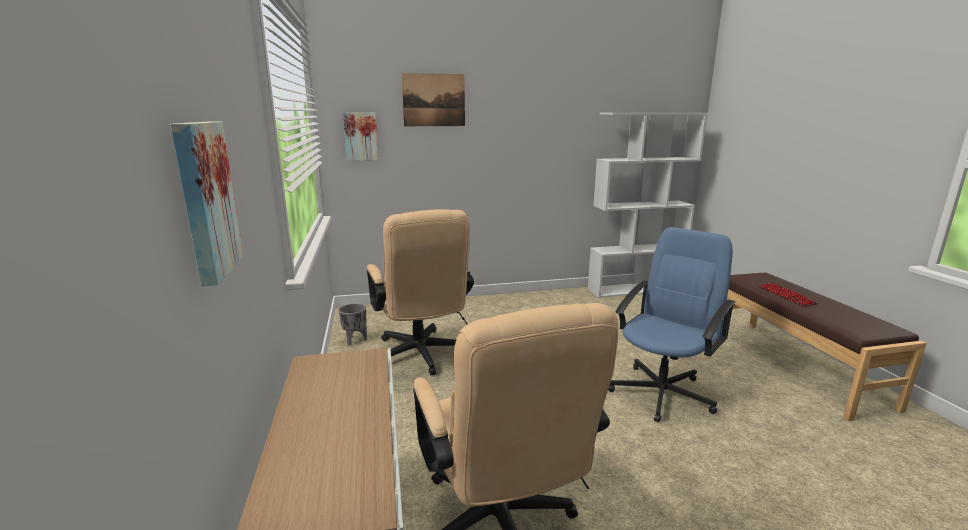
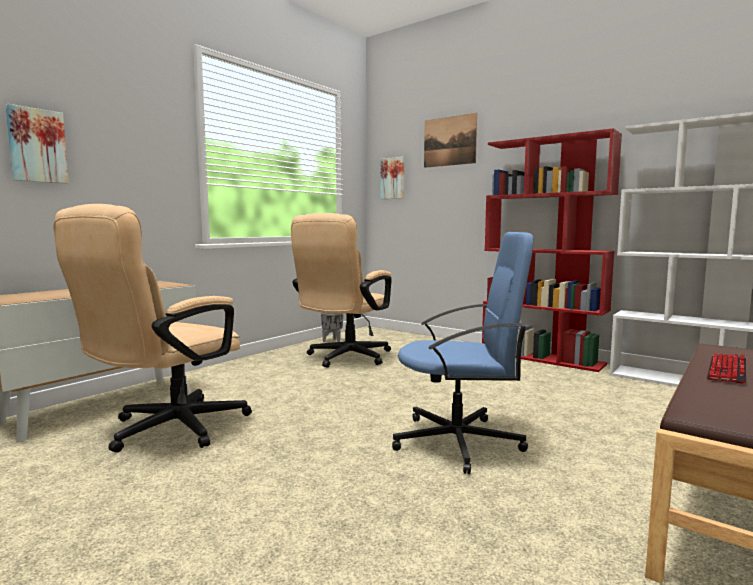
camera: 50 degrees right, 10 degrees down
(540, 296) = (542, 358): none -> red bookcase

